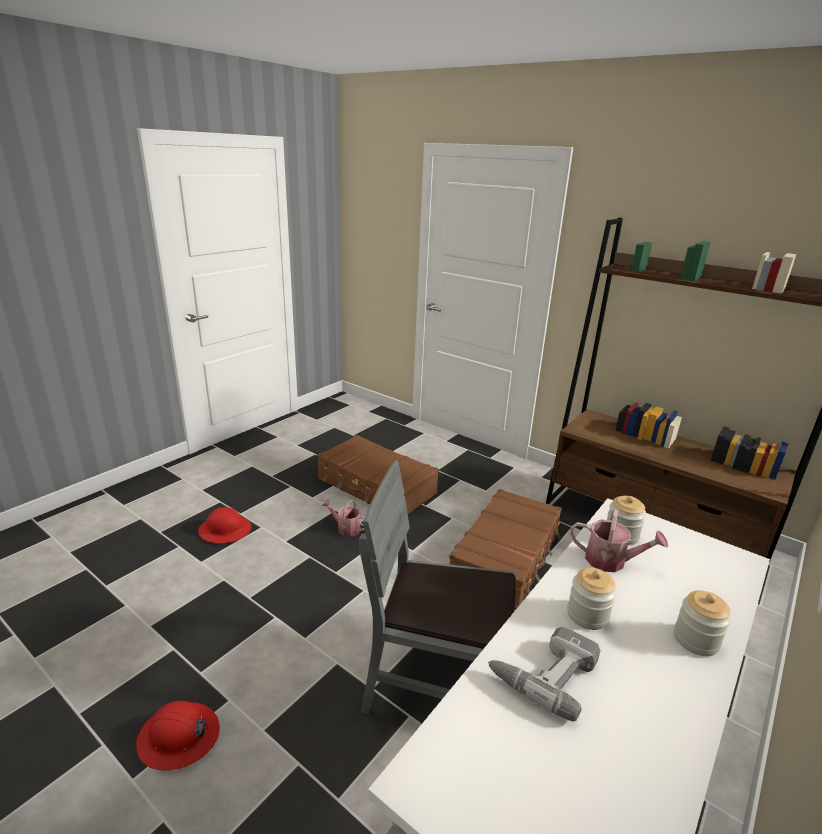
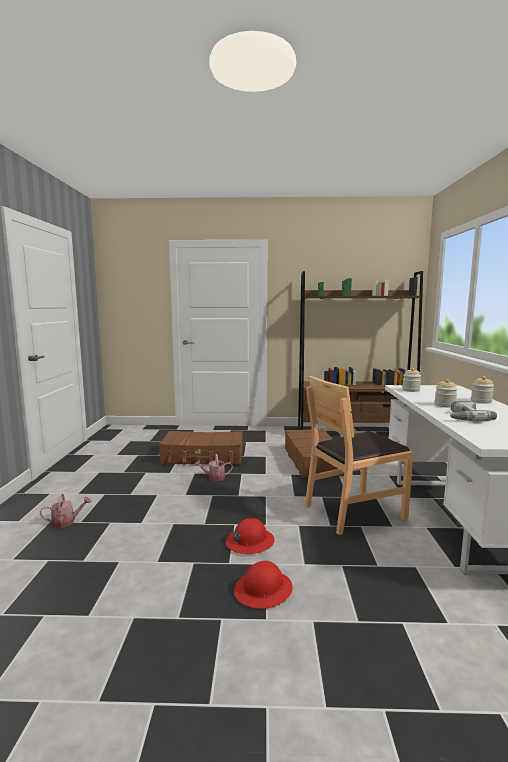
camera: 35 degrees left, 15 degrees down
(225, 530) = (133, 504): red hard hat -> red hard hat (249, 542)
(436, 682) = (354, 511): grey chair -> brown chair
(611, 561) = (422, 395): watering can -> watering can (67, 522)

